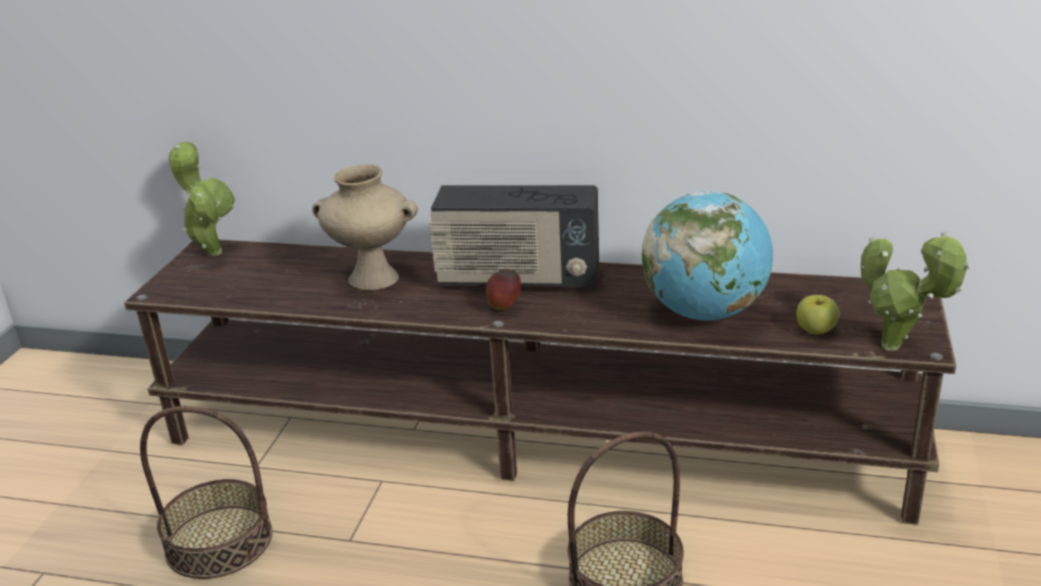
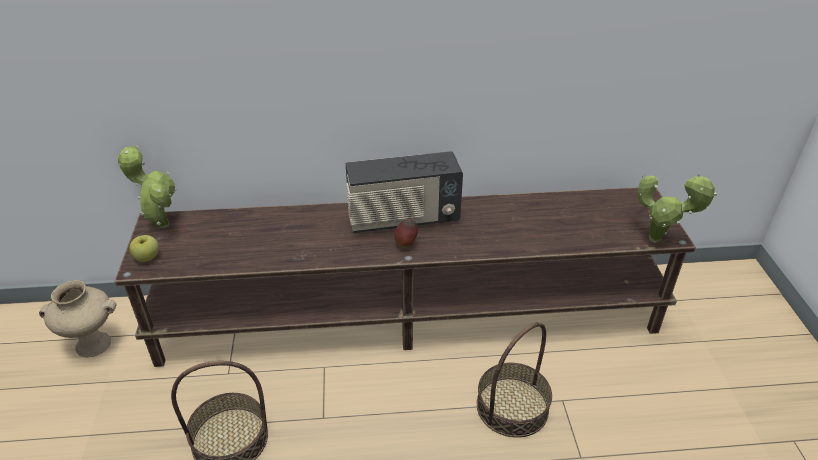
camera: 20 degrees left, 10 degrees up
(372, 279) = (299, 233): beige vase -> beige vase (92, 345)
(705, 313) = (535, 229): globe -> none
(816, 331) = (607, 233): apple -> apple (147, 258)

